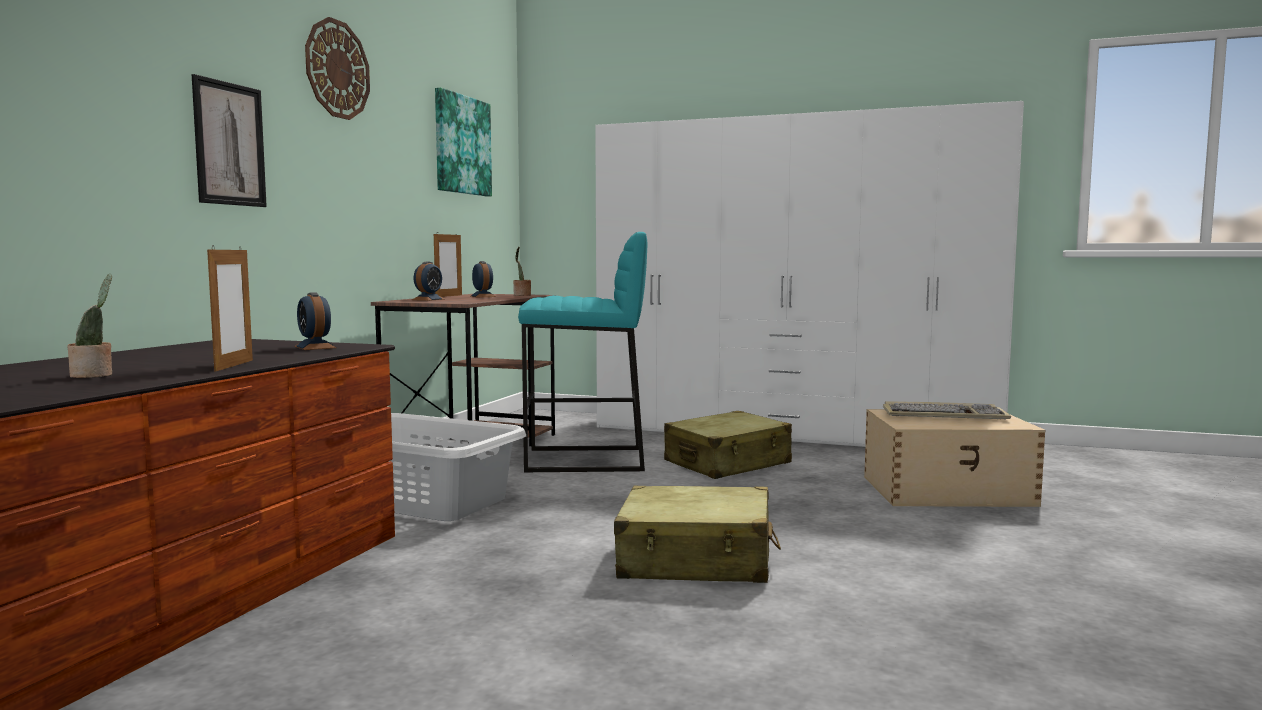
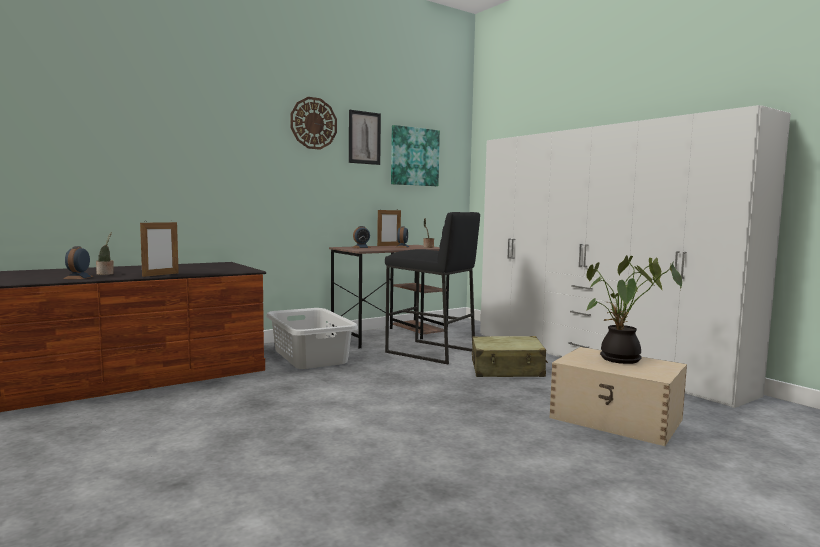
camera: 35 degrees right, 0 degrees up
(229, 144) = (238, 167): picture -> picture (364, 137)
(315, 347) = (230, 269): alarm clock -> alarm clock (78, 277)
(585, 460) = (430, 352): turquoise stool -> black stool
(696, 560) = (360, 416): beige suitcase -> none
(944, 416) = (621, 360): keyboard -> potted plant

